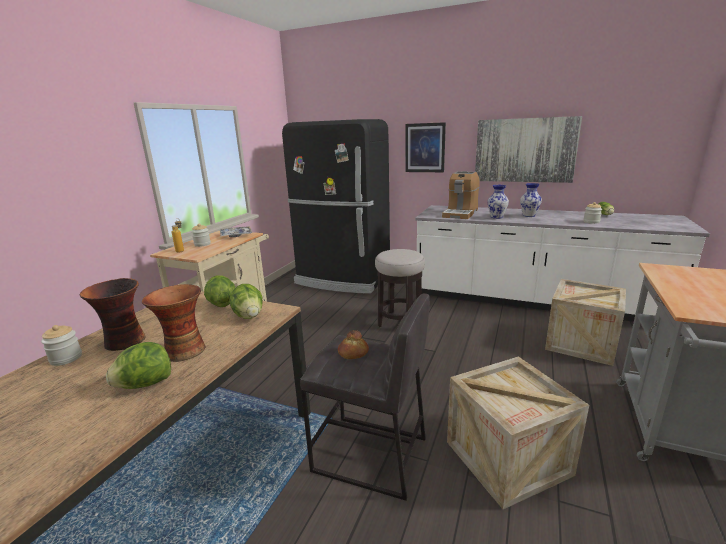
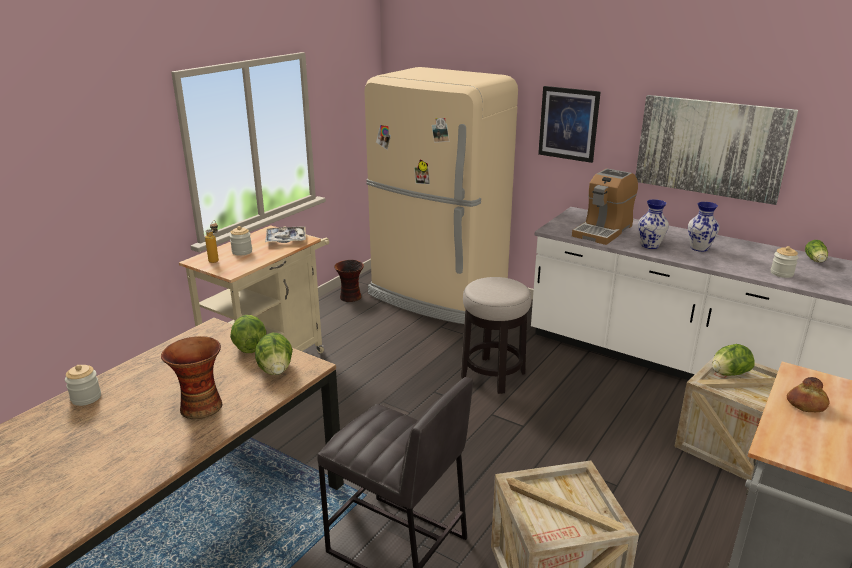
camera: 10 degrees right, 5 degrees up
(125, 342) = (143, 386): vase -> vase (350, 297)
(145, 384) = (158, 441): lettuce -> lettuce (729, 374)
(343, 279) = (437, 296): black fridge -> beige fridge
(353, 353) = (381, 432): bread -> bread (806, 404)

